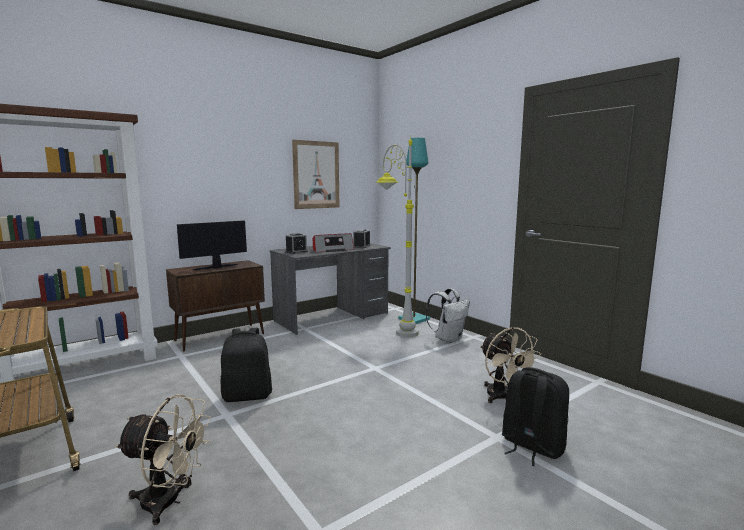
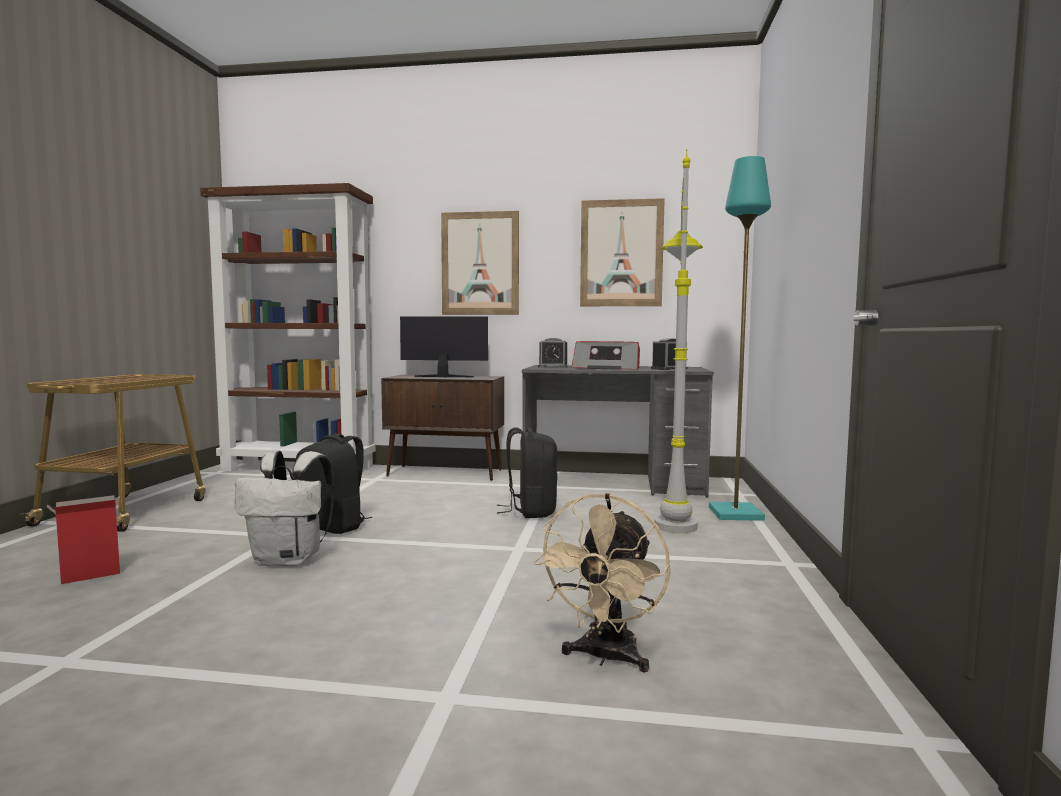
camera: 45 degrees right, 5 degrees down
(169, 502) = (89, 577): beige fan -> cardboard box
(225, 180) = (480, 263): none -> picture
(448, 339) = (729, 552): white backpack -> white backpack (290, 560)
(531, 446) = (459, 741): black backpack -> black backpack (530, 511)

